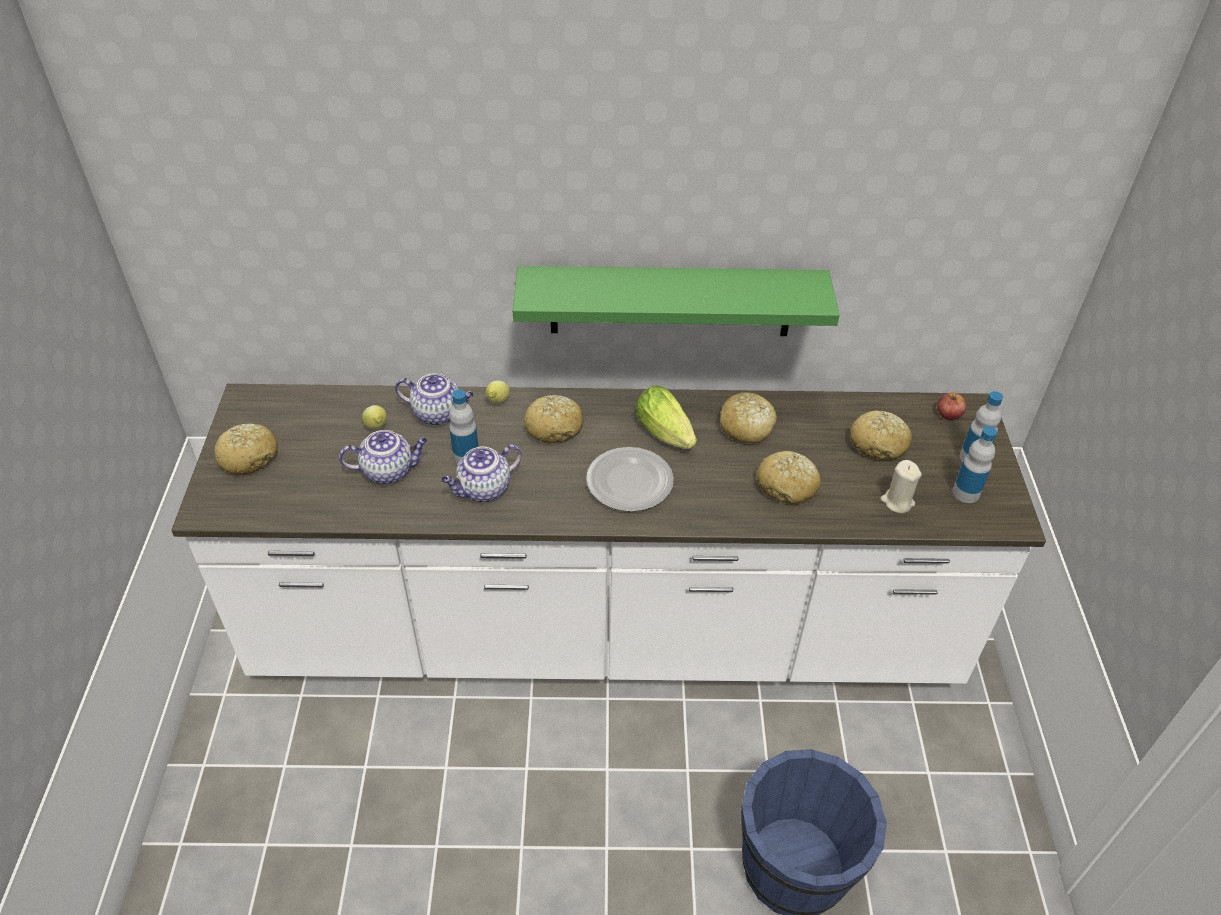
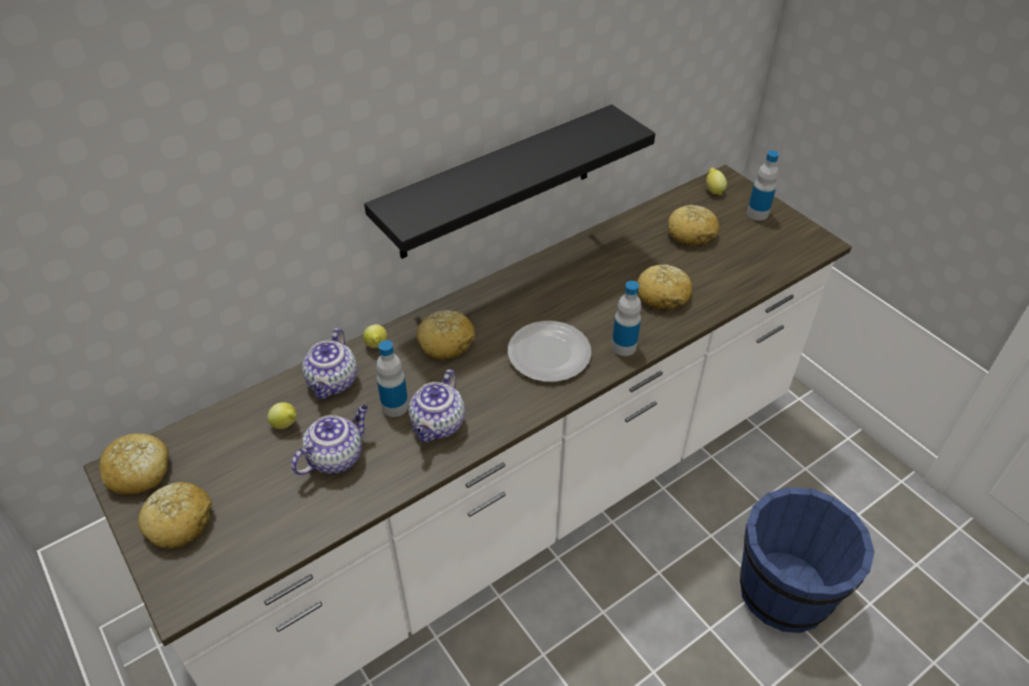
camera: 35 degrees left, 0 degrees up
(438, 413) = (333, 383): teapot -> teapot turned 120 degrees clockwise
(667, 434) = (540, 302): lettuce -> none
(671, 301) = (497, 183): green shelf -> black shelf
(746, 426) = (592, 266): bread -> bread (139, 472)
(897, 501) = (743, 268): beige candle -> none
(949, 413) = (713, 190): apple -> lemon
(966, 493) = (777, 239): bottle -> bottle (624, 346)

